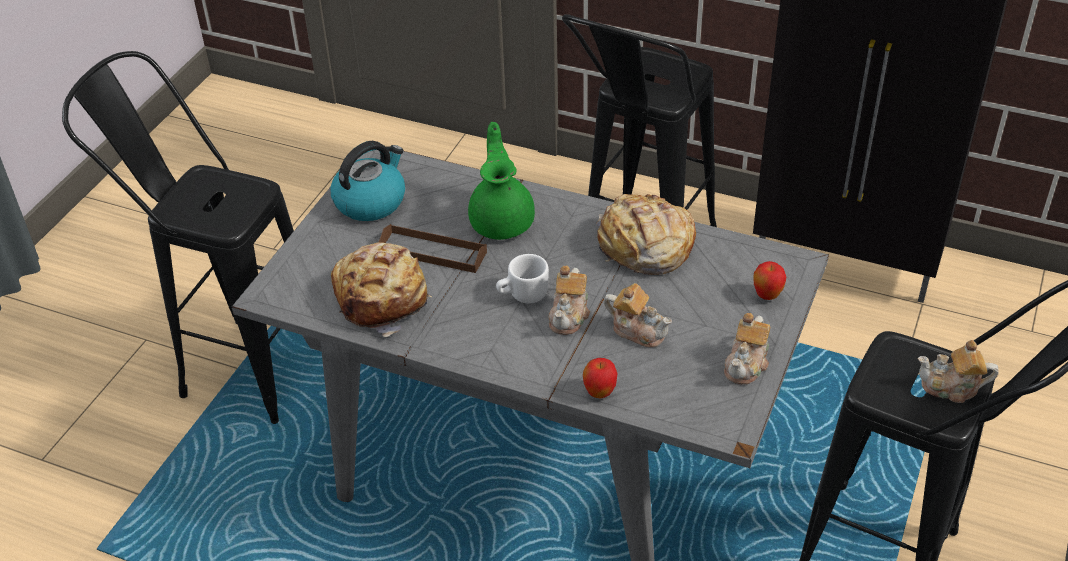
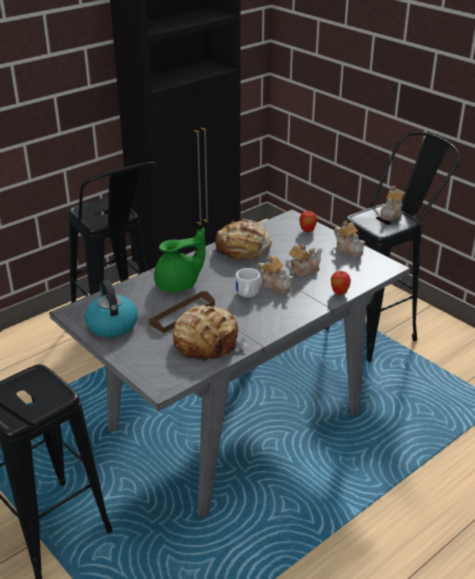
camera: 65 degrees left, 10 degrees down
(502, 220) = (179, 285): green teapot -> green teapot turned 135 degrees clockwise

